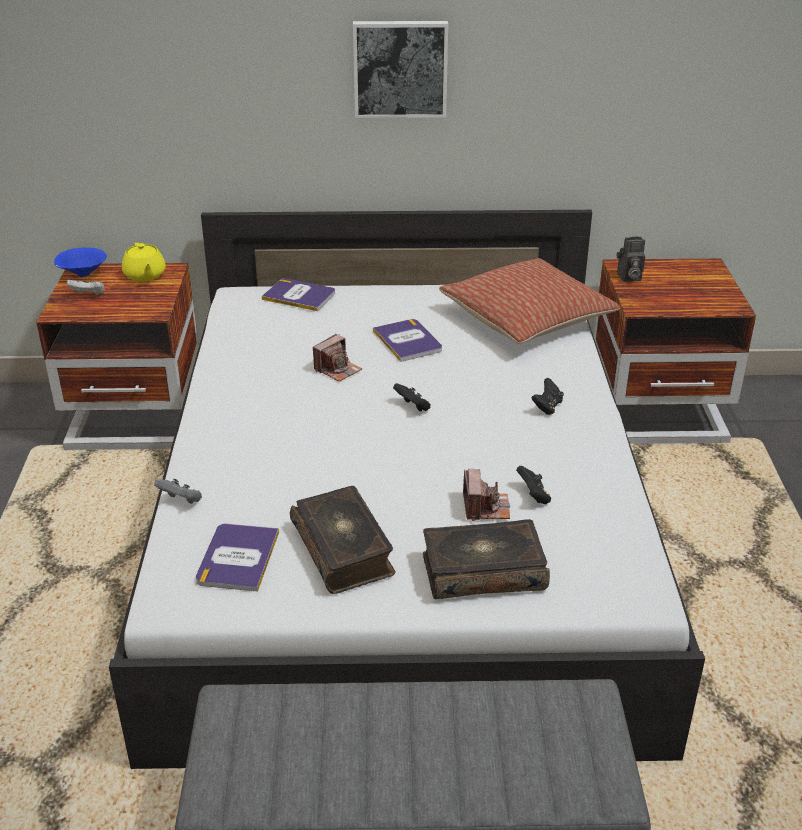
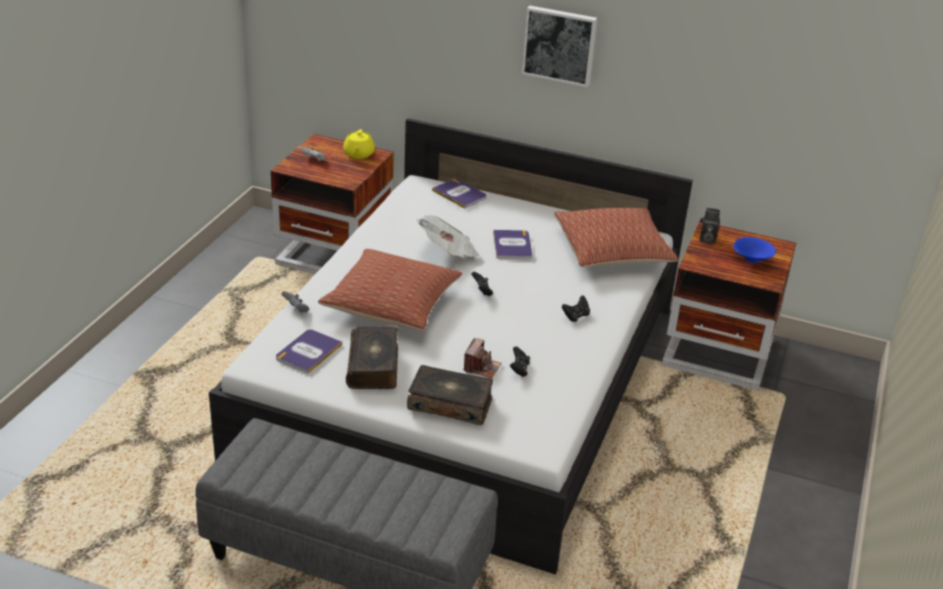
camera: 20 degrees right, 0 degrees up
(82, 275) = (318, 144): blue bowl -> blue bowl (750, 261)
(308, 456) = (392, 304): none -> pillow
(337, 370) = (449, 253): camera -> newspaper

